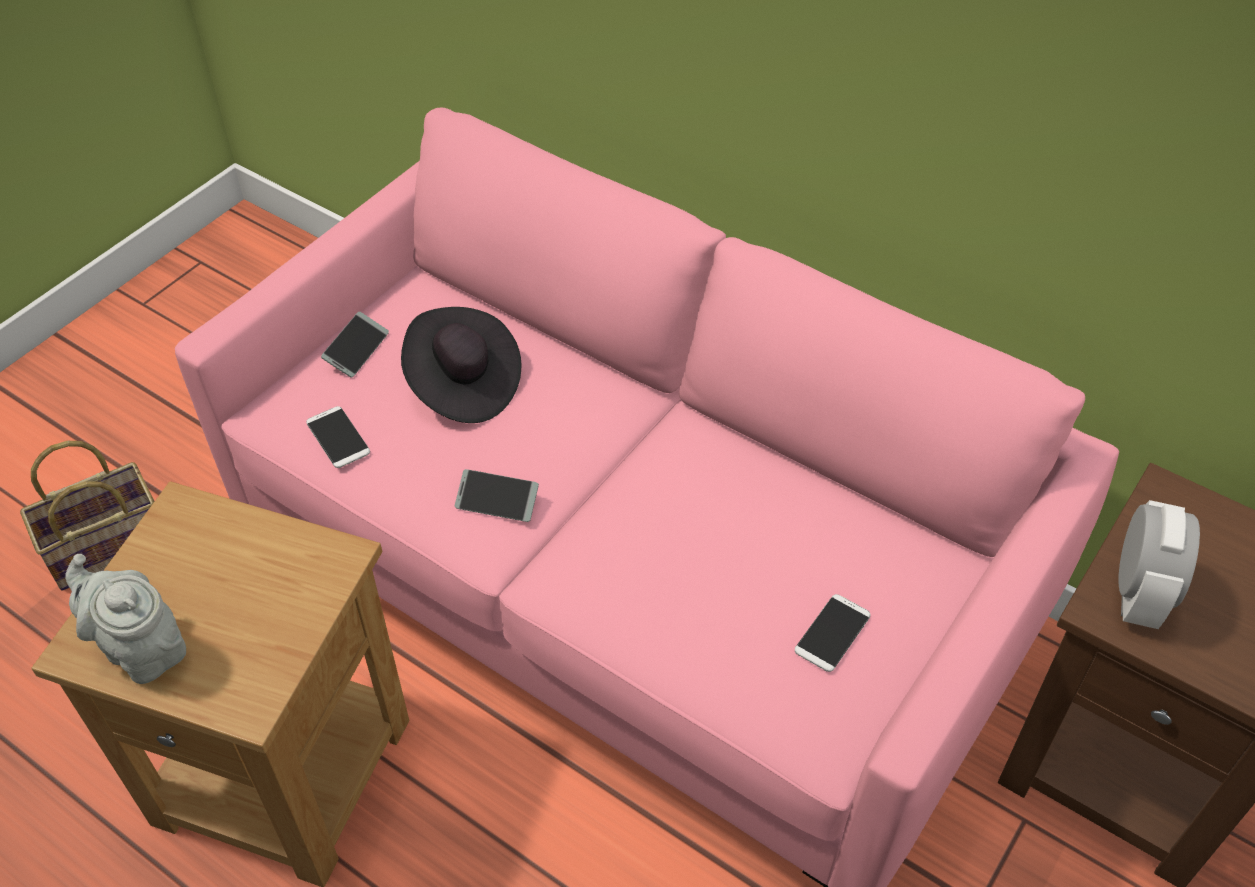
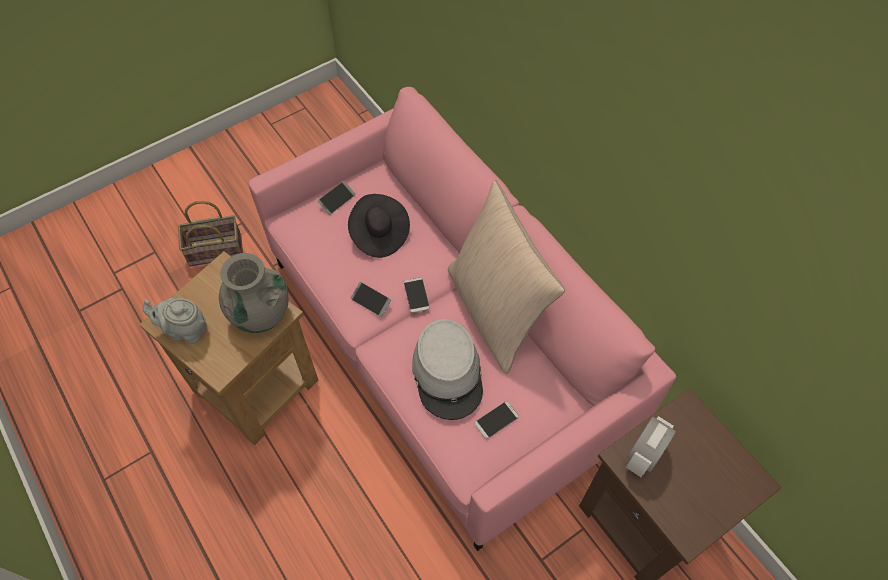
camera: 20 degrees right, 10 degrees up
(141, 648) = (185, 330): grey teapot -> grey teapot turned 45 degrees counterclockwise
(294, 571) = (260, 314): none -> grey vase
(338, 438) = (311, 245): phone -> phone (416, 295)
(703, 581) = (448, 373): none -> grey hat
(739, 452) = (495, 311): none -> beige pillow

